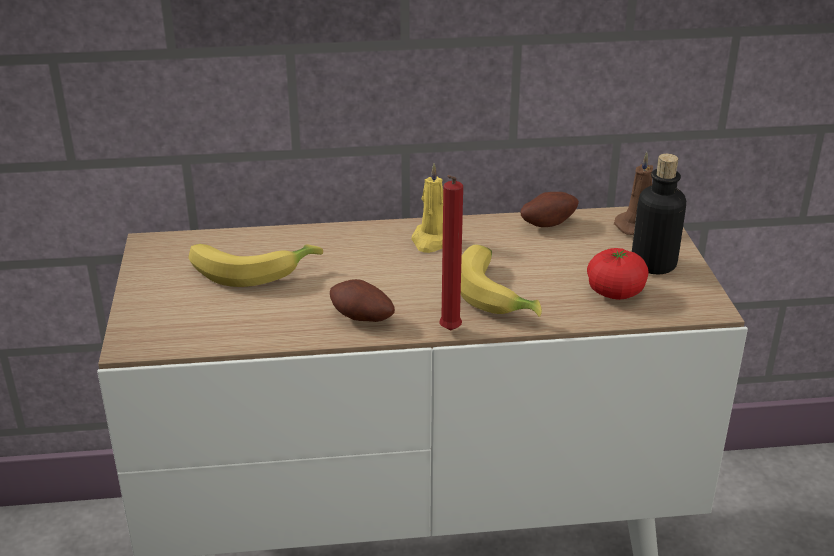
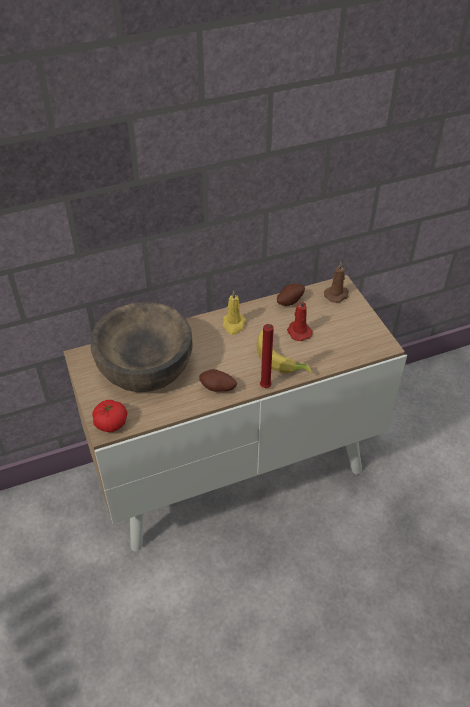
camera: 15 degrees left, 15 degrees up
(251, 269) = (145, 365): banana -> brown bowl
(546, 265) = (298, 331): none -> red candle
(615, 292) = (338, 344): tomato -> tomato (111, 423)
(653, 264) = (351, 321): bottle -> none

